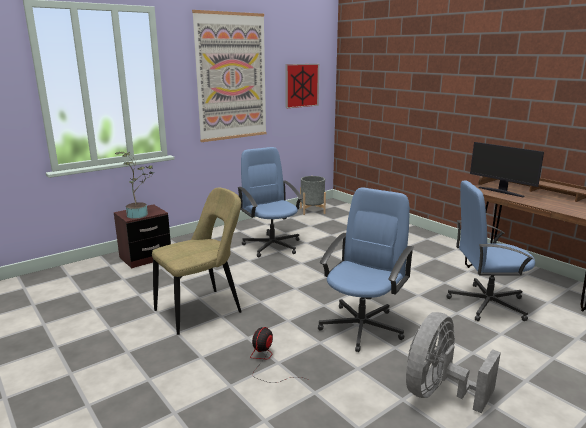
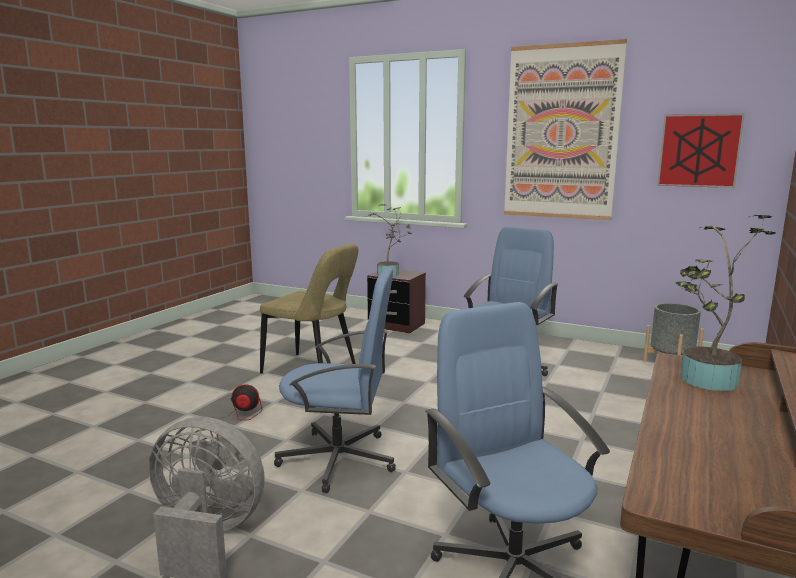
camera: 65 degrees right, 5 degrees down
(501, 192) = (705, 381): monitor -> potted plant

